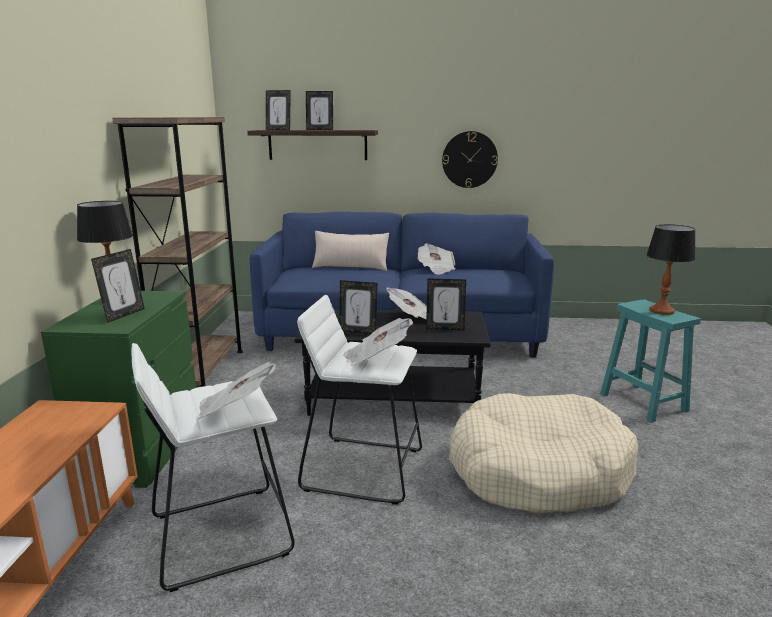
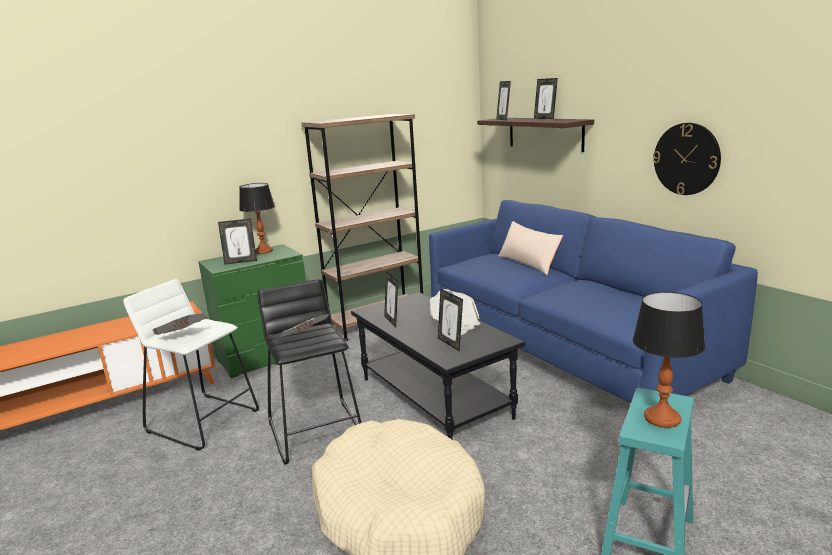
camera: 55 degrees right, 0 degrees up
(363, 468) = (317, 431): white stool -> black stool
(436, 269) = (592, 286): newspaper -> none

